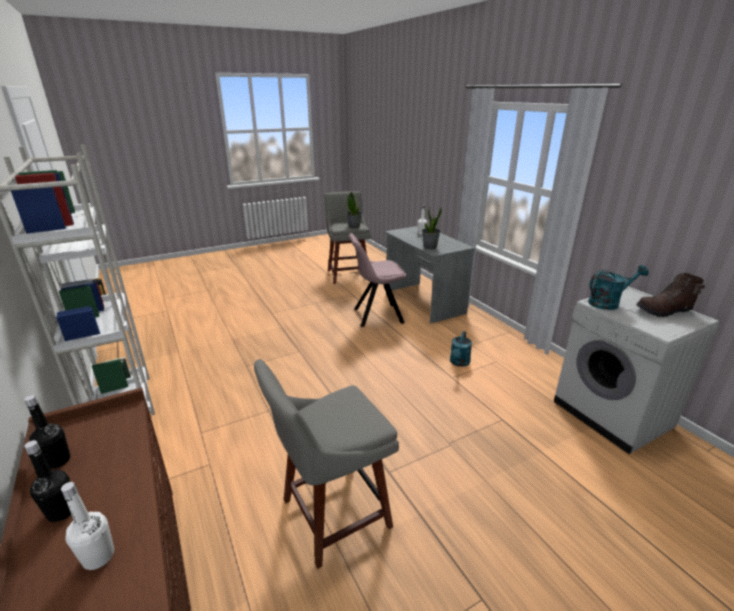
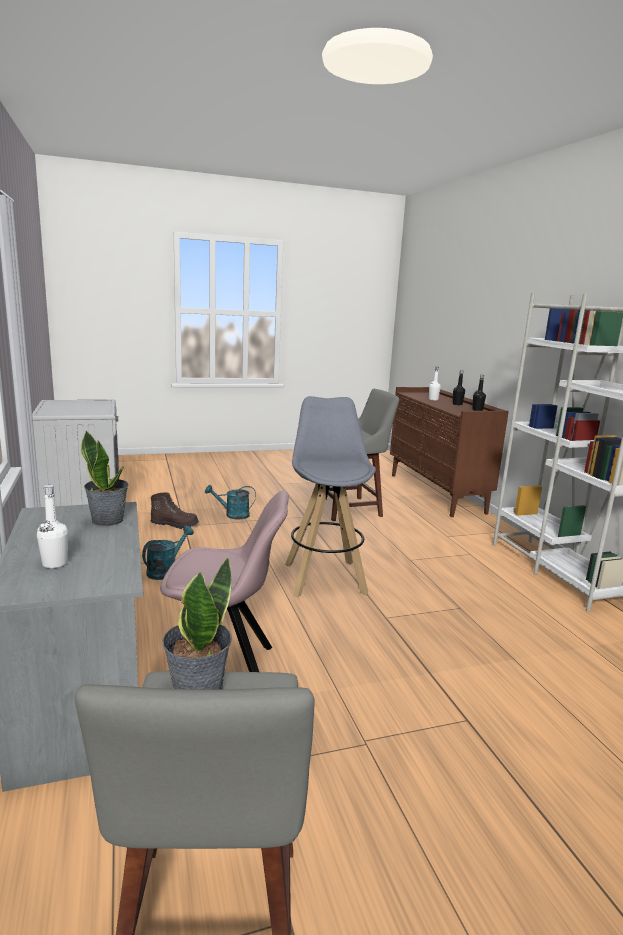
camera: 170 degrees left, 10 degrees down
(343, 377) = (325, 577): none -> grey stool
(608, 303) = (91, 411): turquoise watering can -> turquoise watering can (232, 515)
(664, 311) = (64, 405): brown boot -> brown boot (175, 525)

